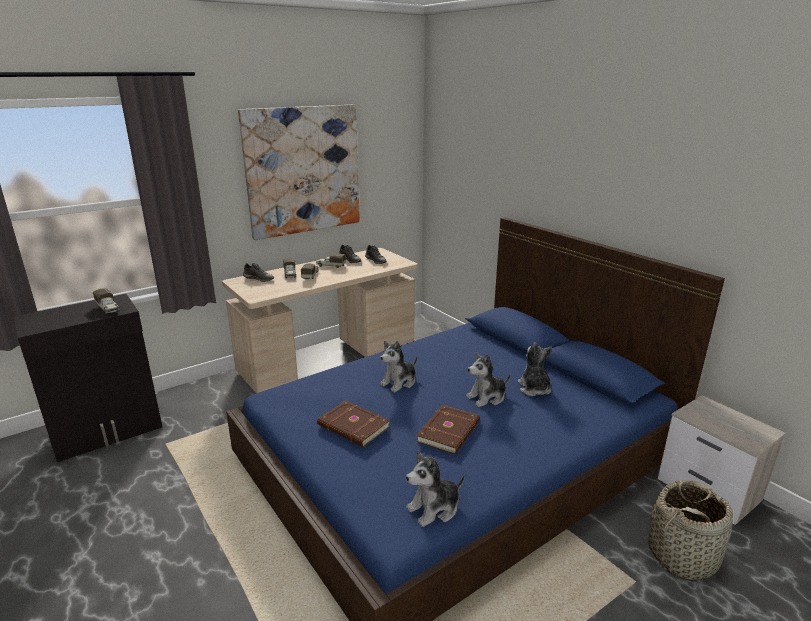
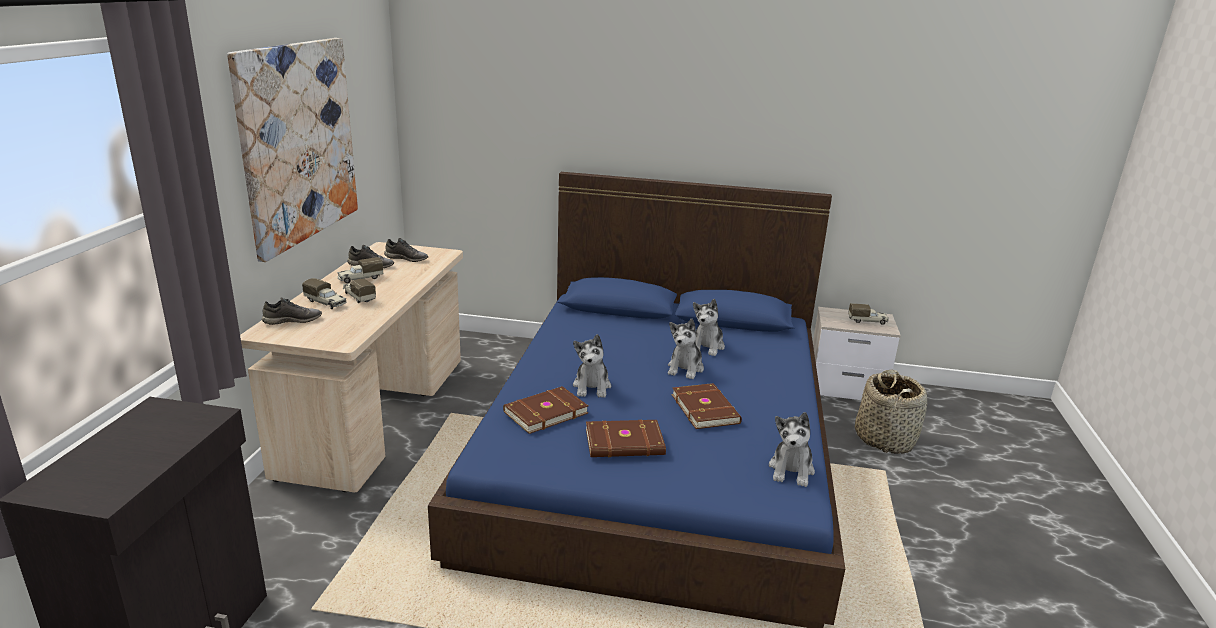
camera: 45 degrees left, 0 degrees up
(108, 309) = (178, 424): toy truck -> toy truck (867, 321)
(341, 385) = (544, 412): none -> brown book
(534, 389) = (707, 346): plush toy -> plush toy turned 105 degrees counterclockwise

